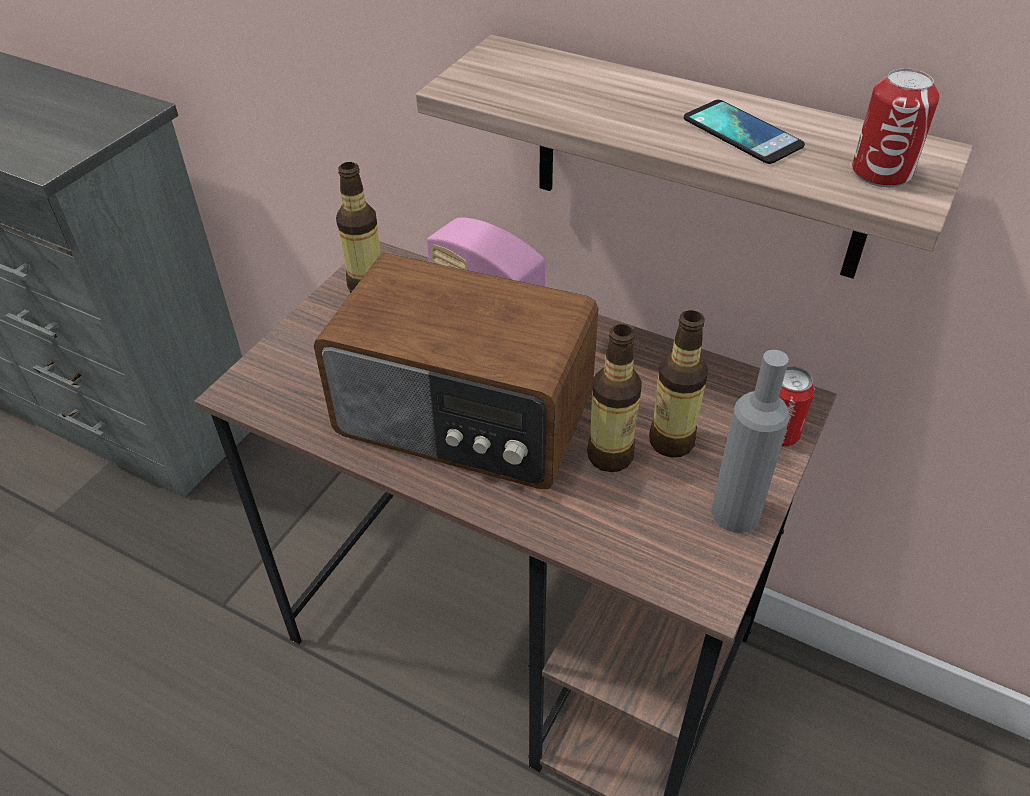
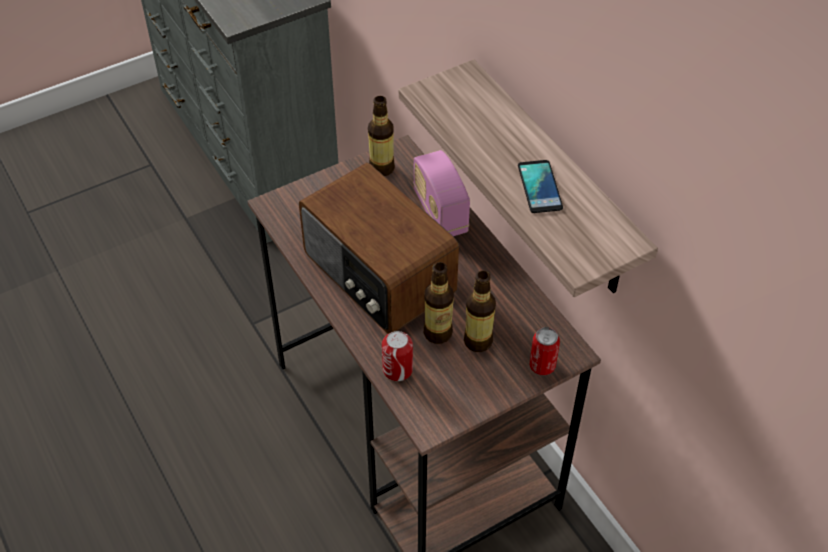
camera: 30 degrees right, 5 degrees up
(735, 513) = (478, 395): grey bottle -> none
(881, 172) = (585, 243): can -> can (397, 369)

